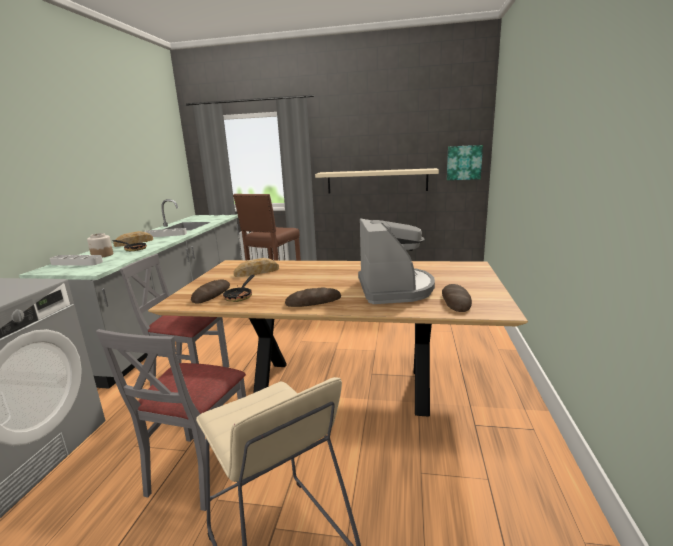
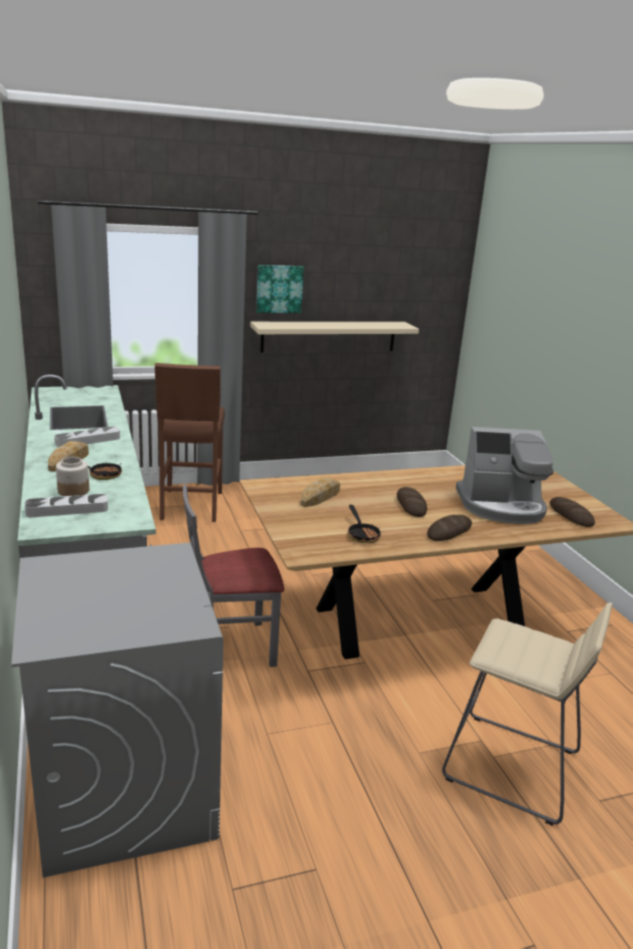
camera: 30 degrees left, 5 degrees up
(199, 469) = (369, 734): grey chair -> none
(211, 294) = (325, 536): bread -> bread (411, 505)
(395, 289) = (501, 506): coffee machine -> coffee machine turned 120 degrees clockwise
(464, 162) = (436, 316): picture -> picture (279, 289)

